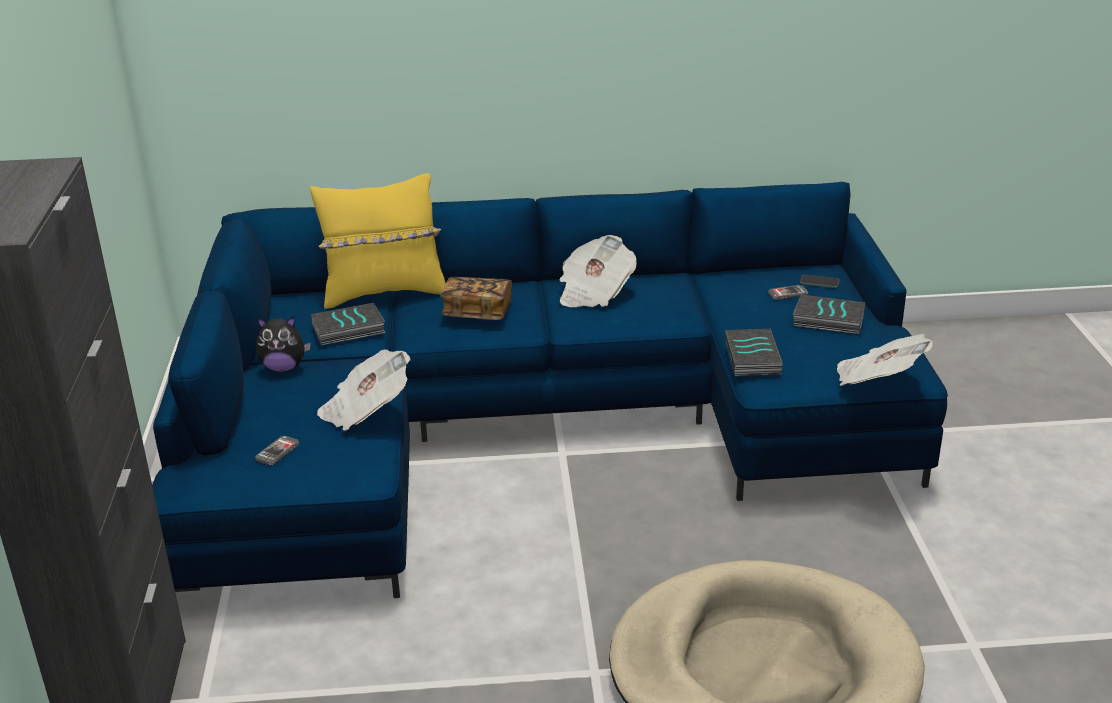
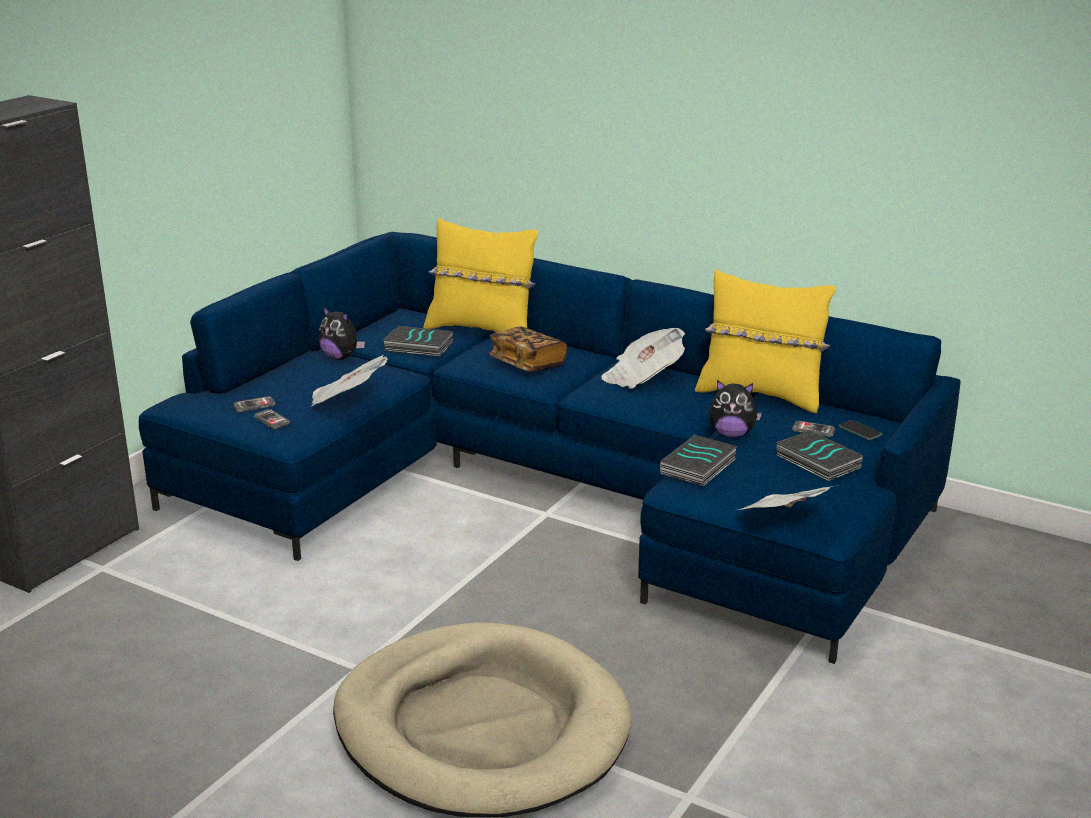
camera: 35 degrees right, 5 degrees down
(321, 460) = (272, 420): none -> phone
(705, 276) = (761, 395): none -> yellow pillow
(733, 319) = (732, 434): none -> plush toy

